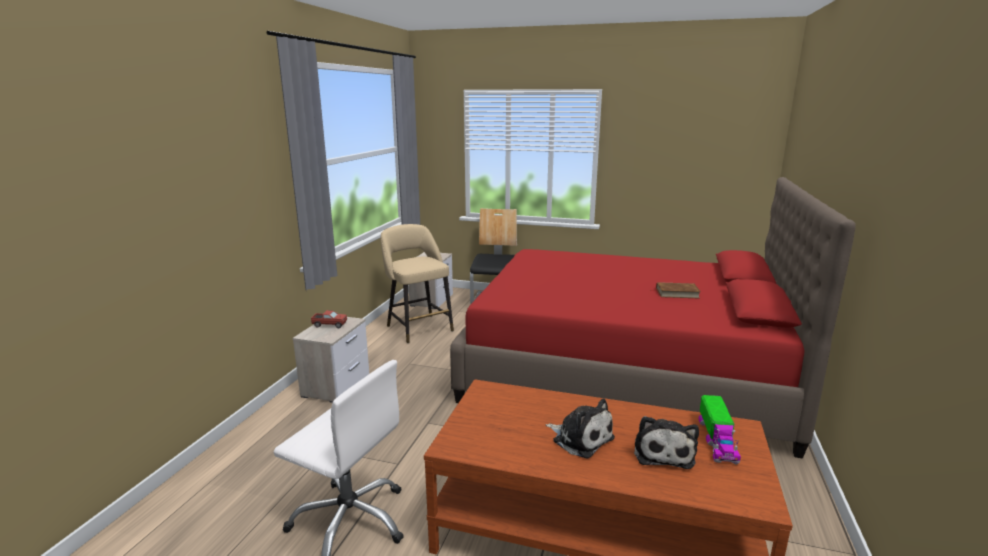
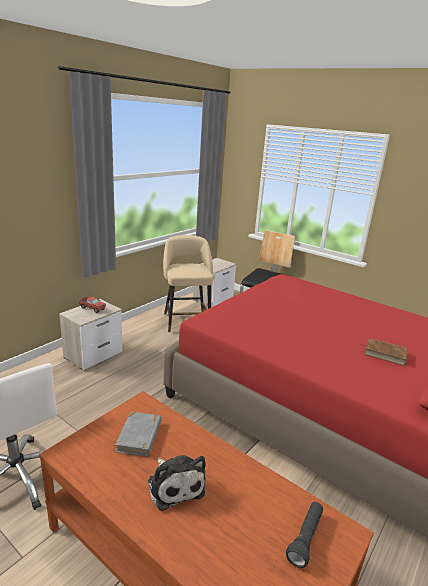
camera: 20 degrees right, 5 degrees up
(510, 413) = (139, 436): none -> grey book
(663, 452) = (238, 531): plush toy -> none
(717, 440) = (305, 538): toy truck -> black flashlight

